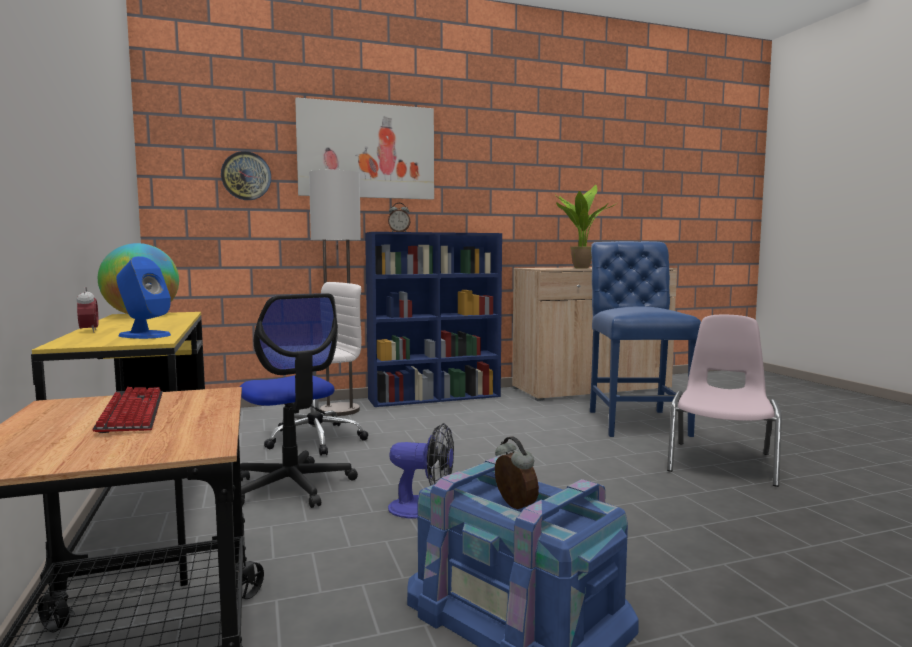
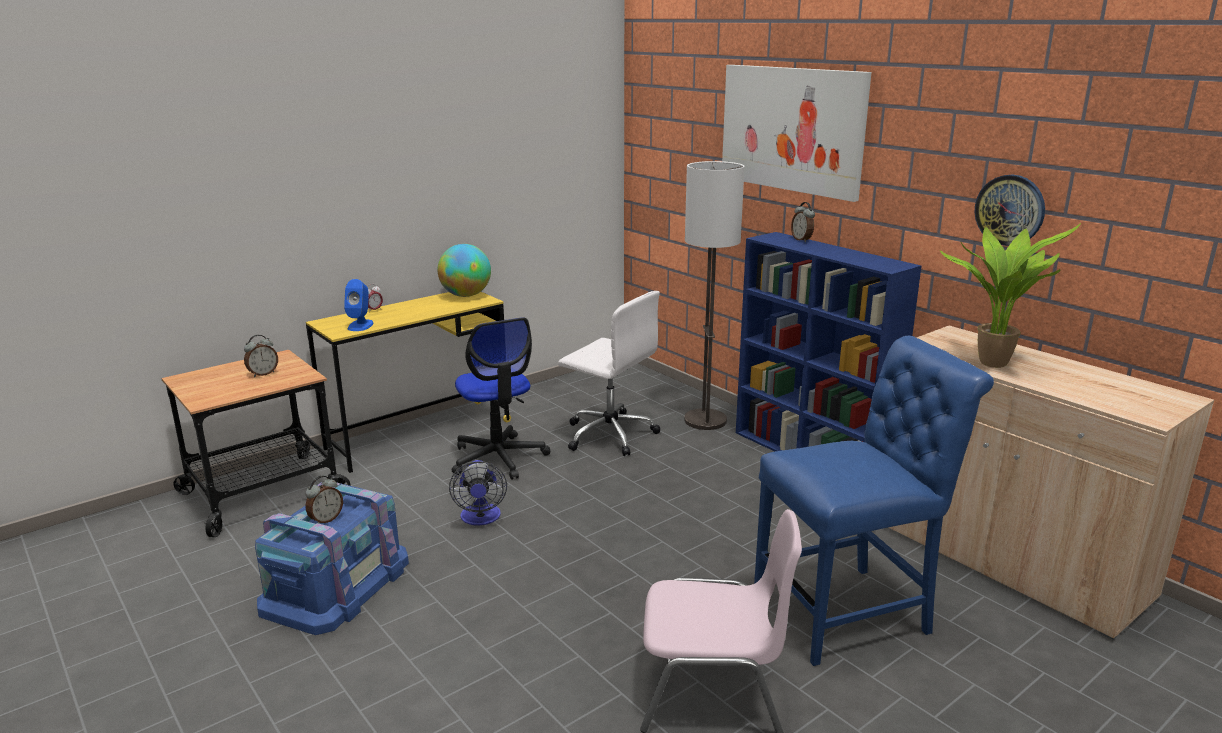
camera: 70 degrees right, 15 degrees up
(132, 412) = (263, 374): keyboard -> alarm clock
(246, 176) = (688, 151): wall clock -> wall clock (1010, 210)
(292, 486) = (498, 458): office chair -> office chair turned 60 degrees counterclockwise

